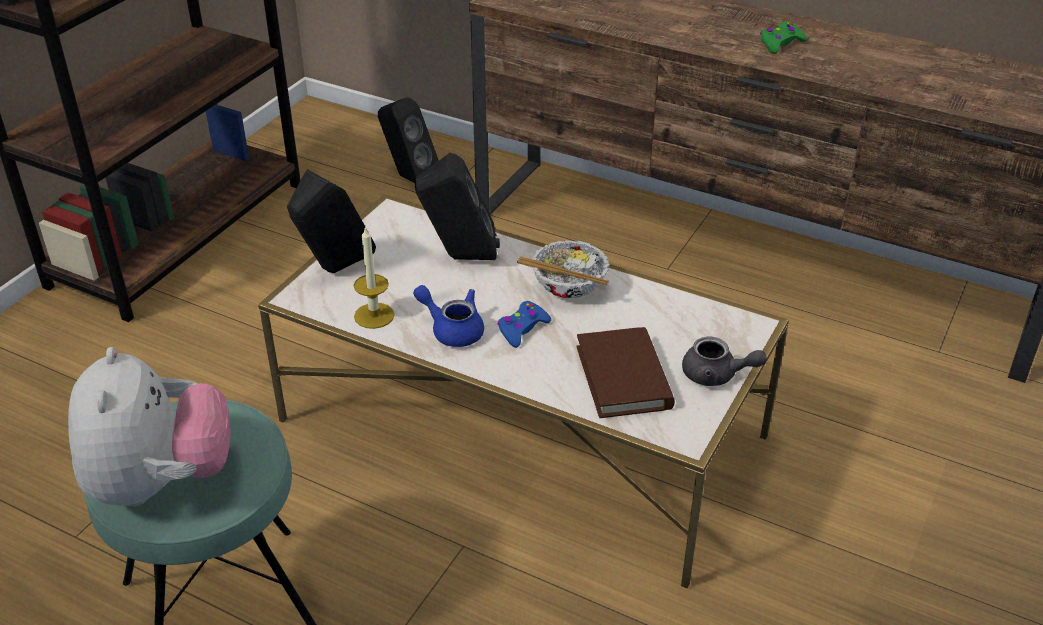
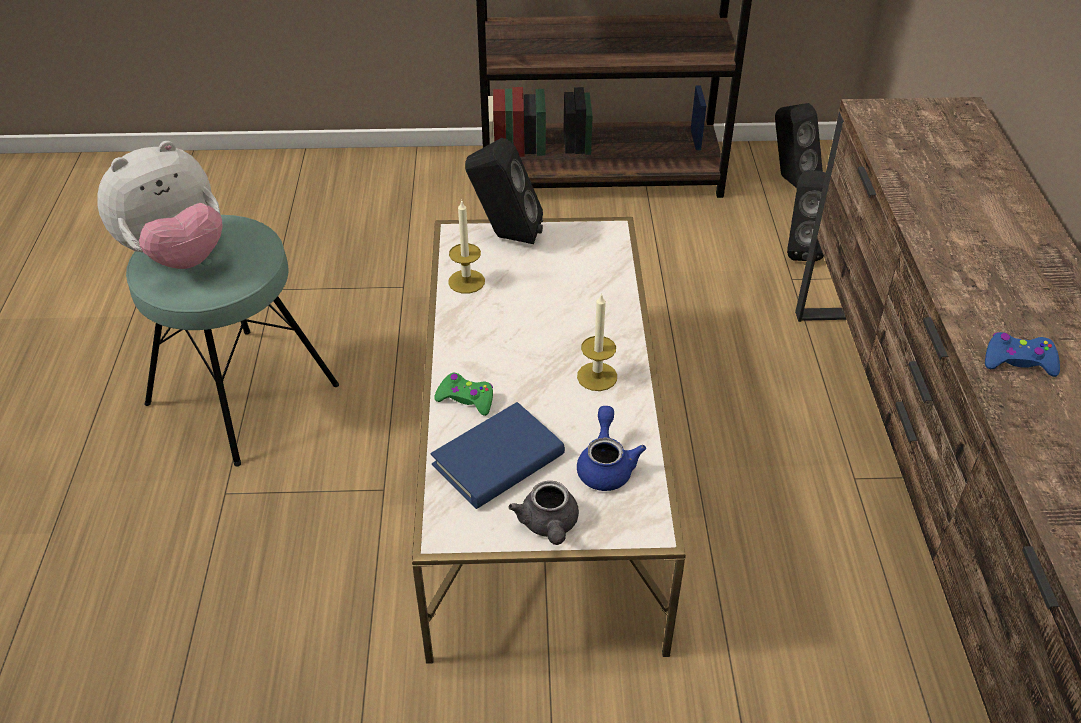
camera: 60 degrees right, 5 degrees up
(452, 329) = (483, 330): blue teapot -> blue teapot (606, 465)
(459, 258) = (582, 294): black speaker -> black speaker (788, 179)
(522, 329) = (516, 370): blue game controller -> blue game controller (1018, 361)
(568, 288) = (597, 376): bowl -> candle
(623, 377) = (498, 460): brown book -> blue book
(780, 43) = (1023, 320): green game controller -> green game controller (466, 399)

